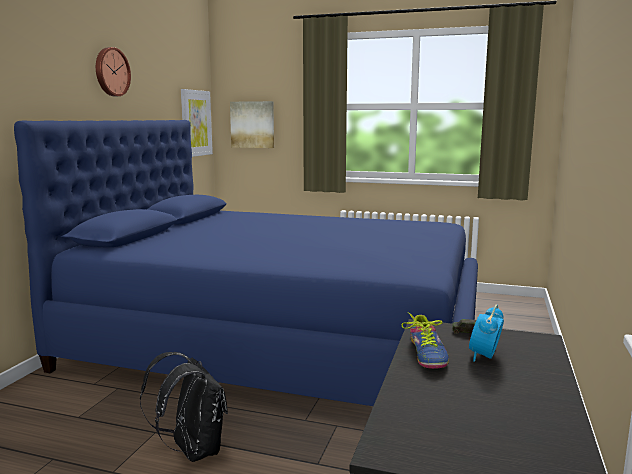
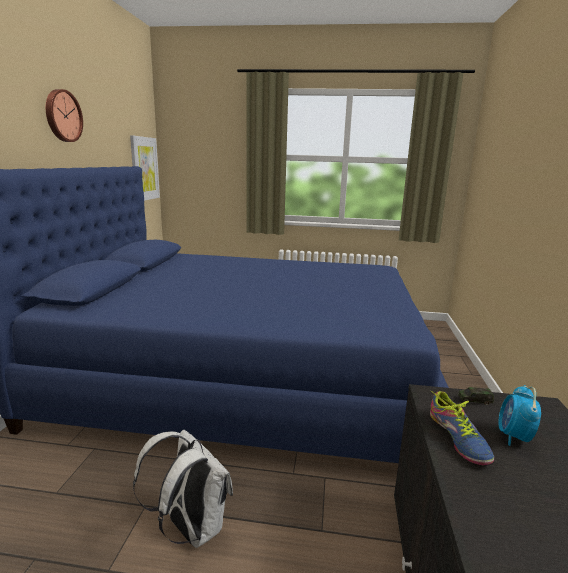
camera: 10 degrees left, 5 degrees up
(192, 451) = (190, 528): black backpack -> white backpack
(252, 124) = (197, 171): picture -> none

